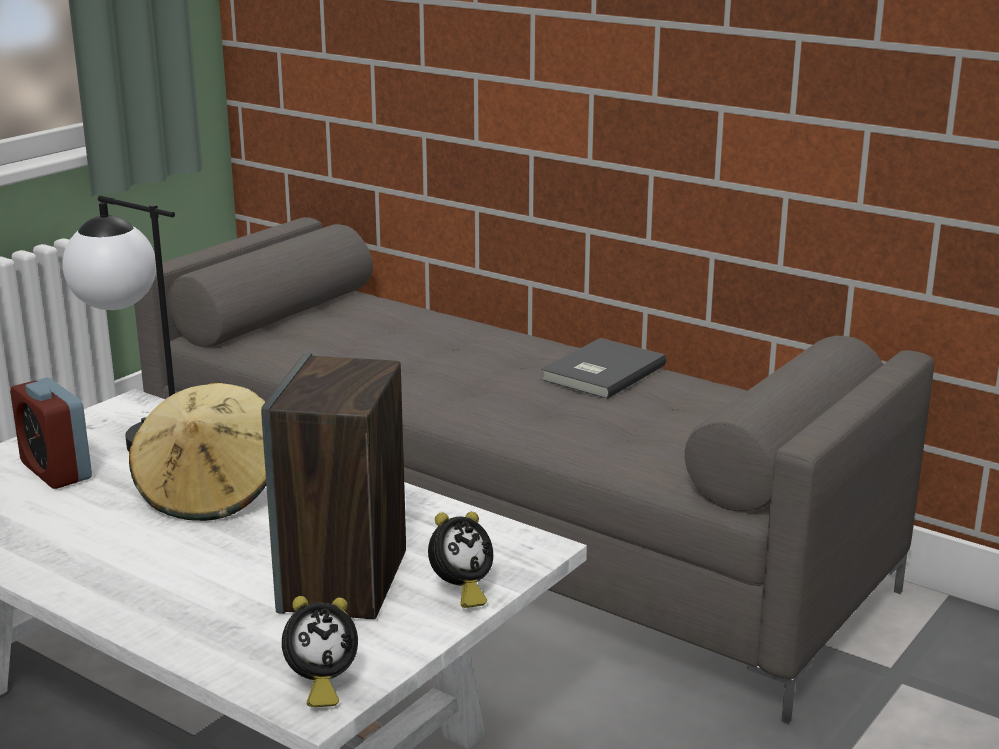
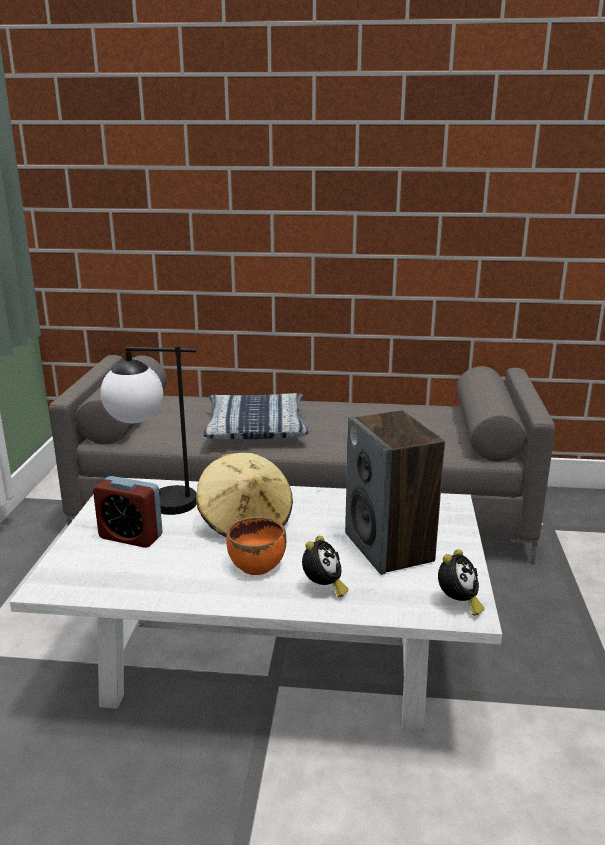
camera: 30 degrees left, 0 degrees up
(144, 551) = (257, 566): none -> orange bowl
(419, 367) = (256, 428): none -> pillow
(460, 591) = (450, 534): alarm clock -> alarm clock (323, 588)
(600, 372) = (352, 410): grey book -> none

